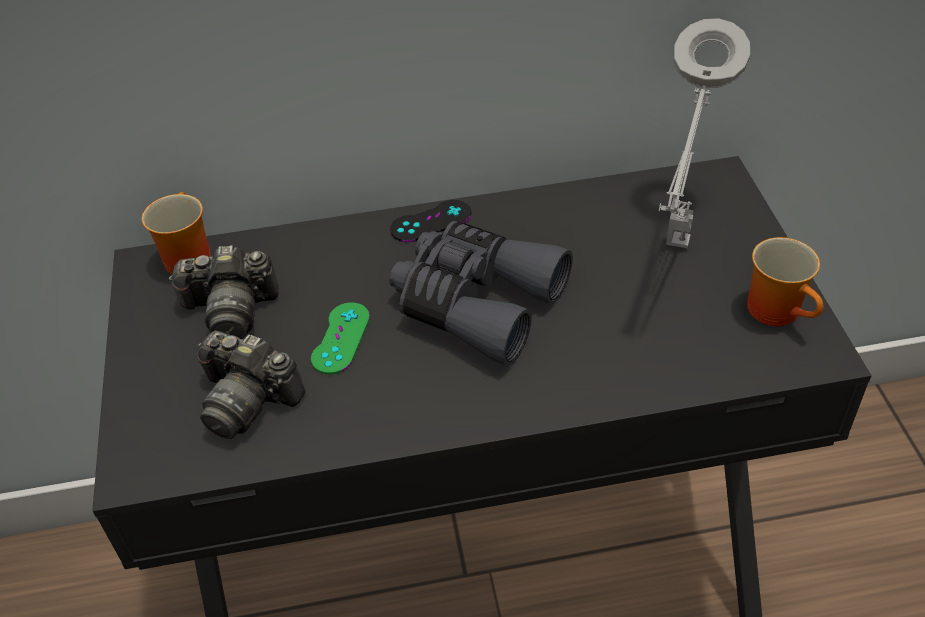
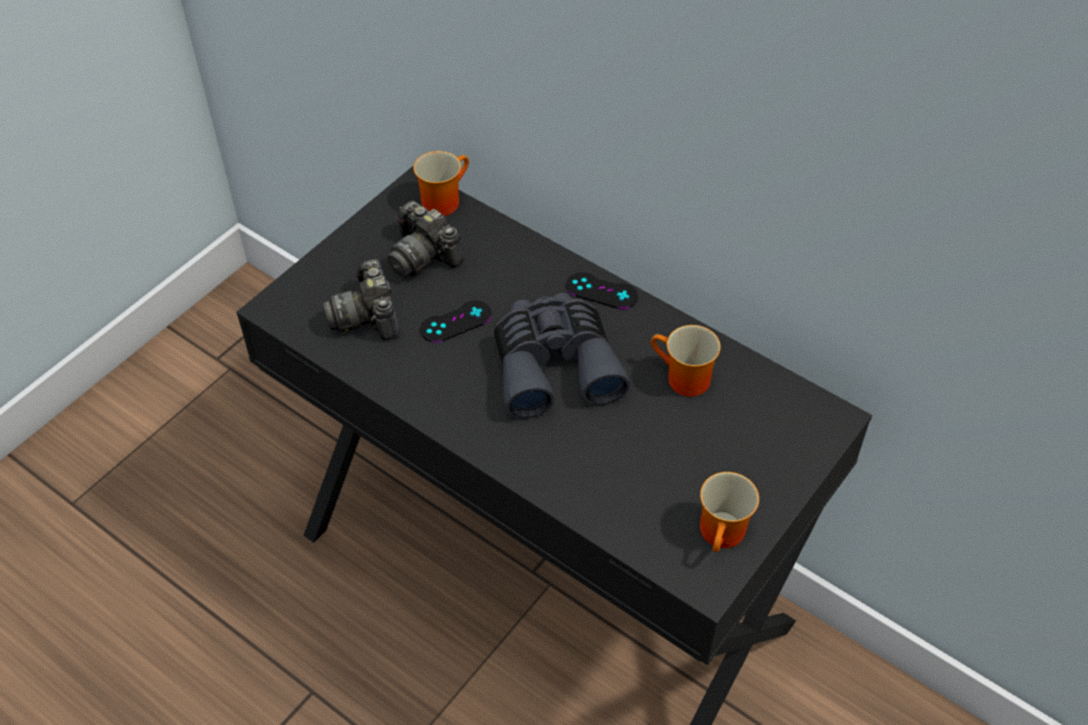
camera: 45 degrees right, 5 degrees up
(341, 338) = (456, 322): green game controller -> black game controller
(587, 234) = (682, 380): none -> mug
(676, 248) = (723, 438): grey table lamp -> none

